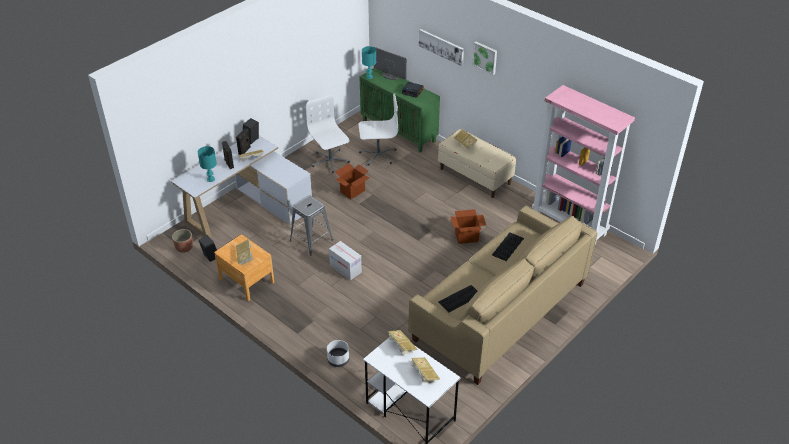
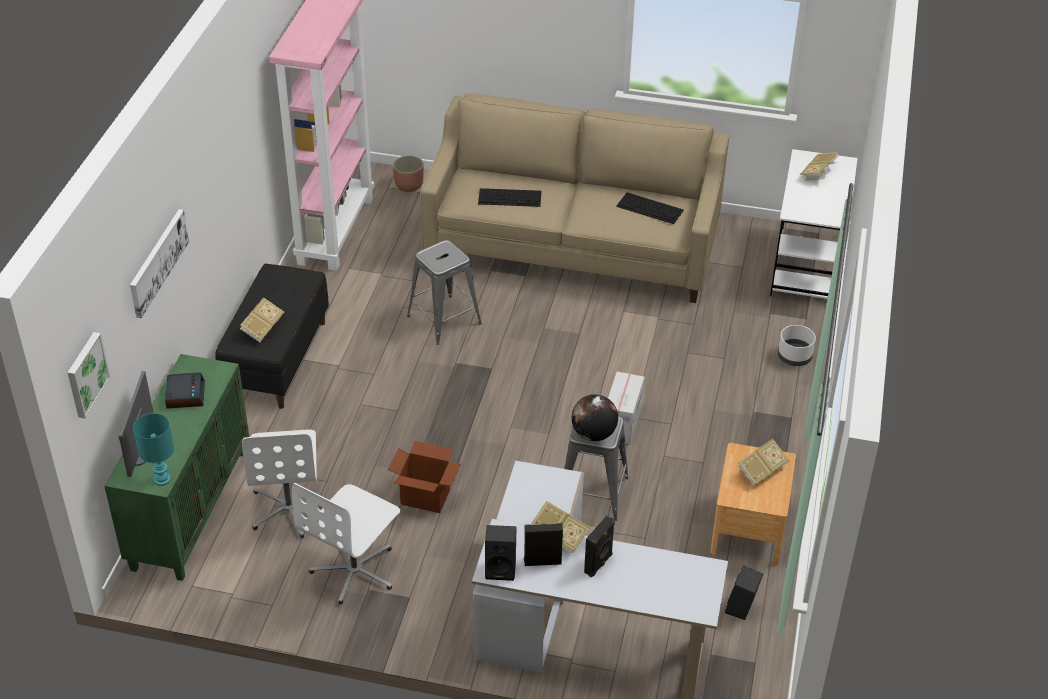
camera: 120 degrees left, 0 degrees up
(184, 248) = (753, 660): planter -> planter (409, 185)
(211, 179) = (662, 565): turquoise table lamp -> none
(305, 202) = (593, 434): none -> globe
(378, 155) = (290, 508): white office chair -> white office chair turned 150 degrees counterclockwise
(401, 347) = (797, 204): book -> none
(466, 237) = (444, 320): cardboard box -> grey stool
(475, 176) = (277, 359): beige bench -> black bench
(485, 57) = (199, 174): picture -> picture (86, 374)

